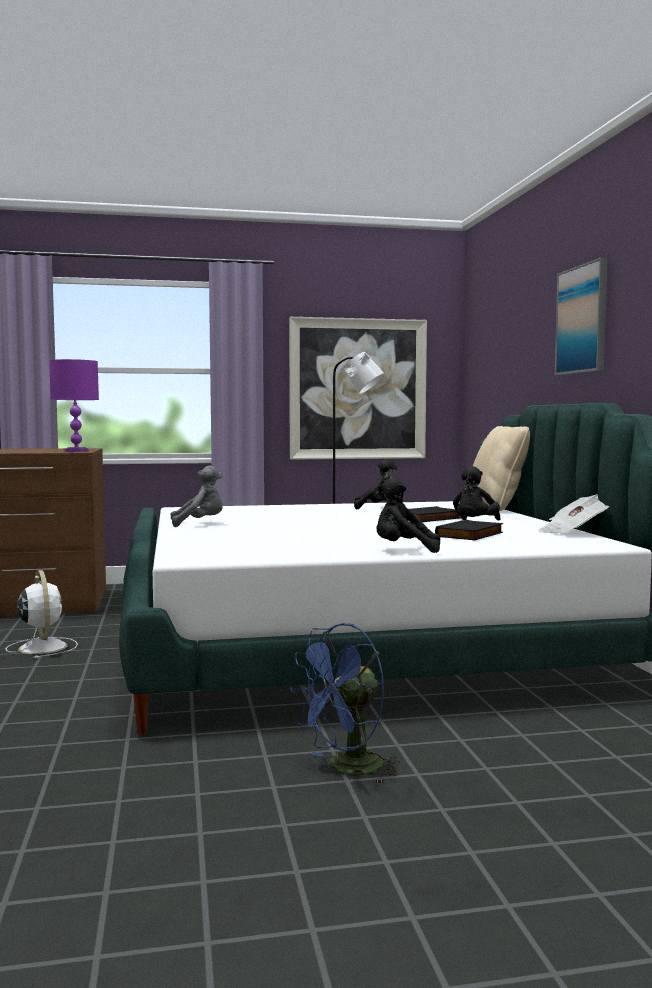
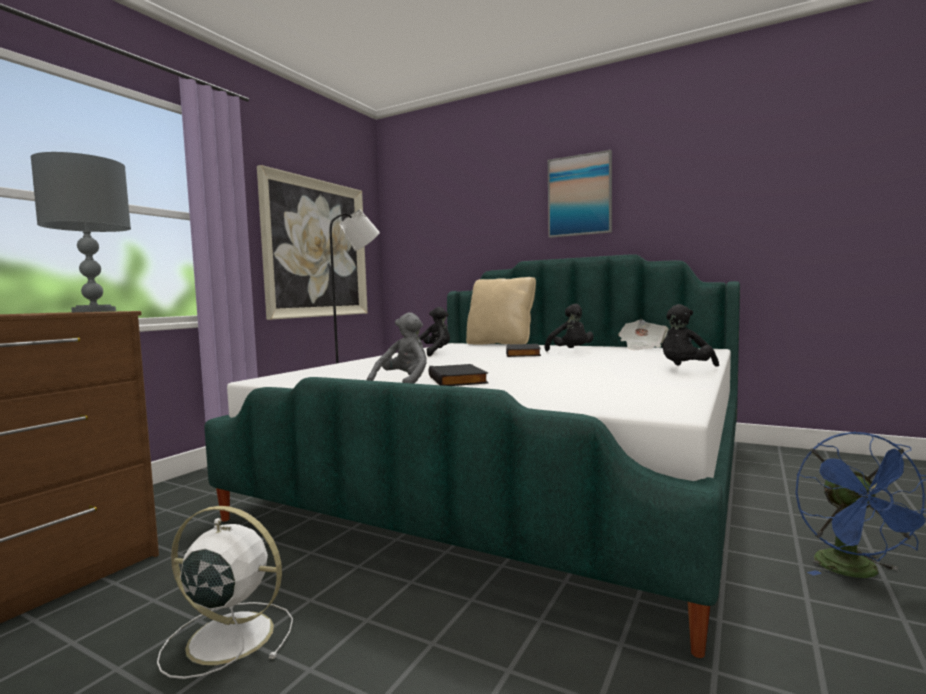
camera: 50 degrees left, 0 degrees up
(76, 451) = (94, 311): purple table lamp -> grey table lamp
(471, 535) = (624, 356): black book -> black book (459, 380)

